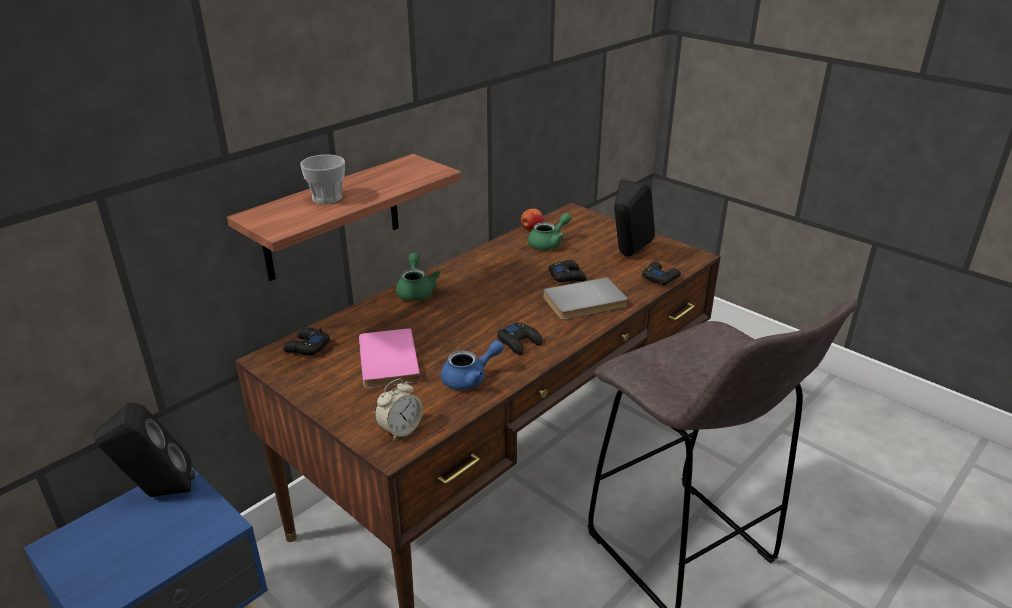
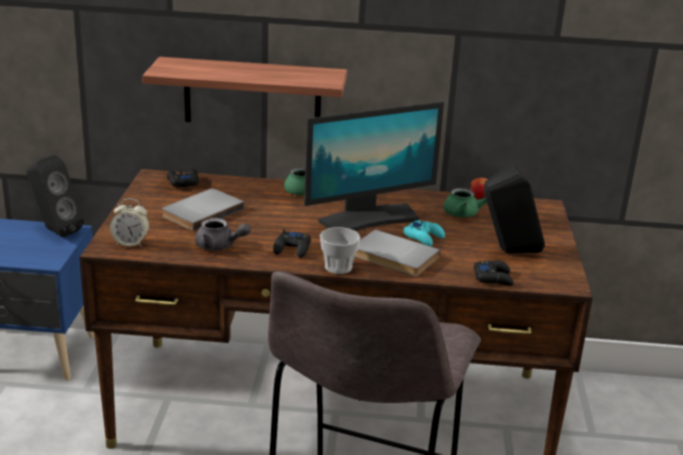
camera: 50 degrees right, 5 degrees down
(327, 198) = (226, 69): cup -> cup (338, 267)
(385, 361) = (201, 211): pink book -> grey book
(470, 378) = (219, 246): blue teapot -> grey teapot
(508, 285) = (369, 219): none -> monitor
(567, 276) = (424, 237): black game controller -> turquoise game controller

